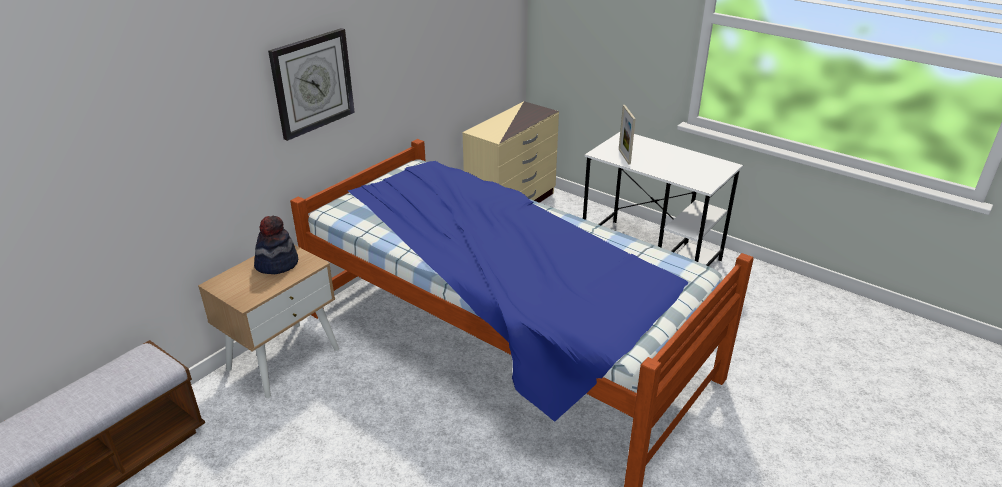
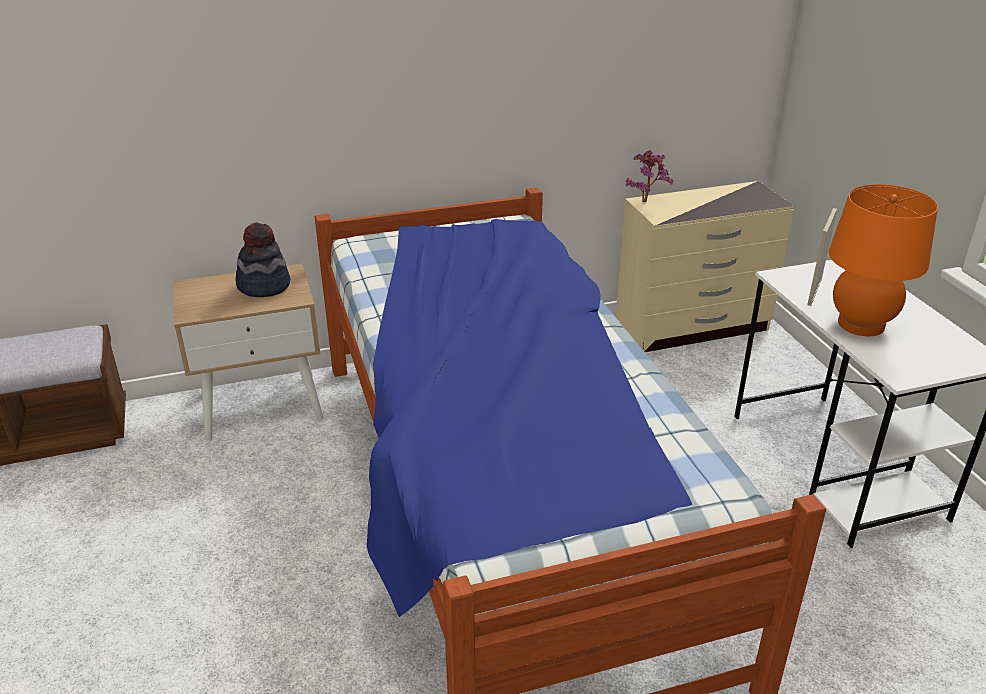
camera: 35 degrees right, 0 degrees up
(312, 83) = (369, 72): wall clock -> none
(477, 130) = (646, 201): none -> potted plant
(662, 166) = (861, 324): none -> orange table lamp

